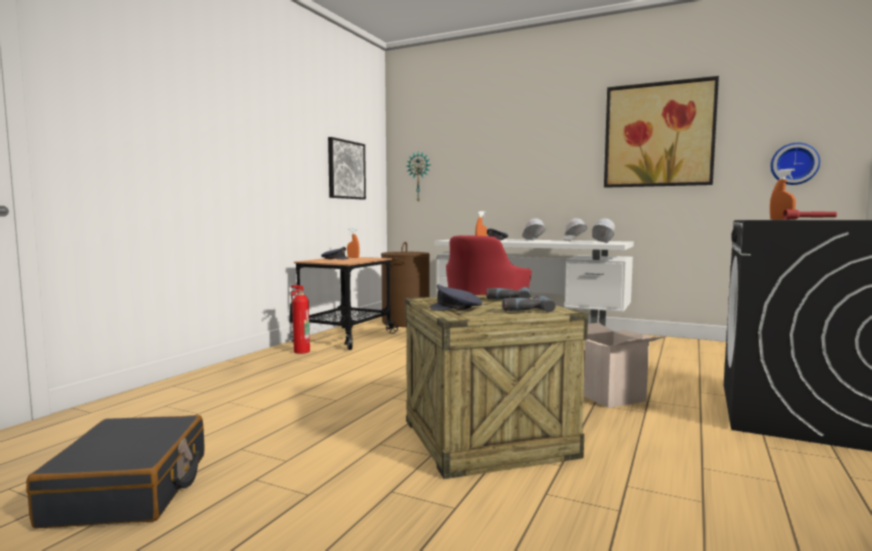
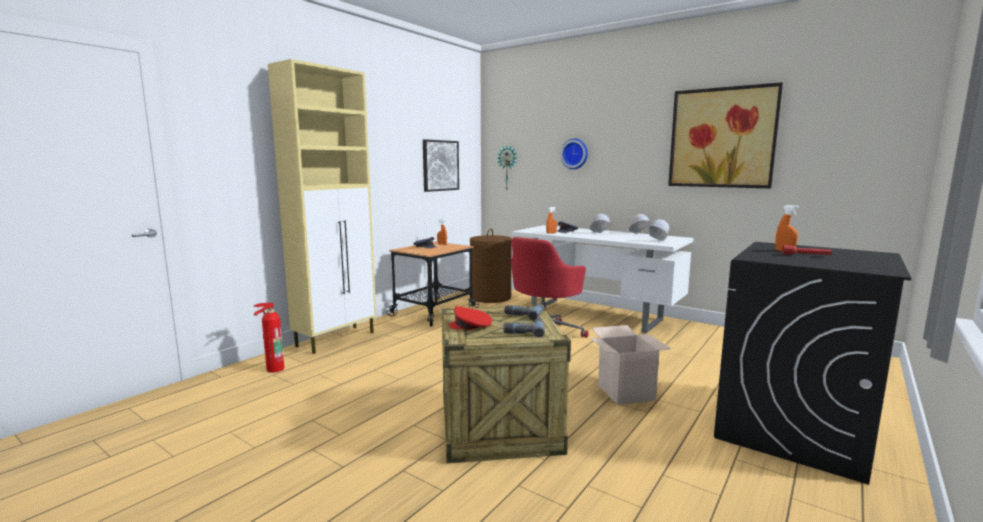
camera: 10 degrees right, 5 degrees up
(130, 489) = (227, 448): black suitcase -> none
(236, 367) = (337, 339): none -> beige cabinet
(299, 352) = (390, 326): fire extinguisher -> fire extinguisher (273, 369)
(457, 308) = (471, 326): grey cap -> red cap
(794, 164) = (853, 171): wall clock -> wall clock (575, 154)

